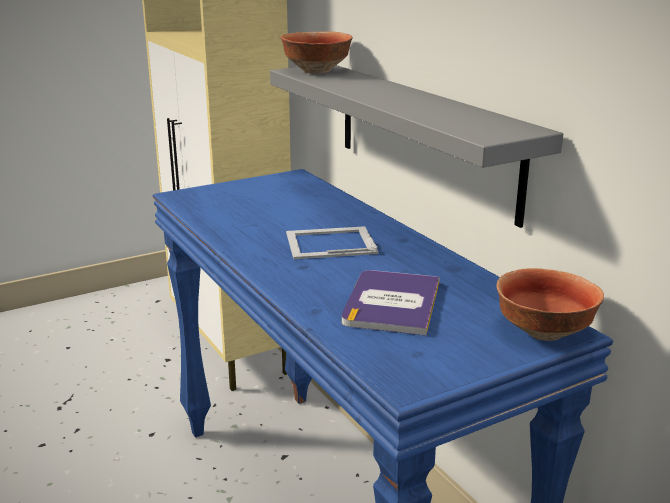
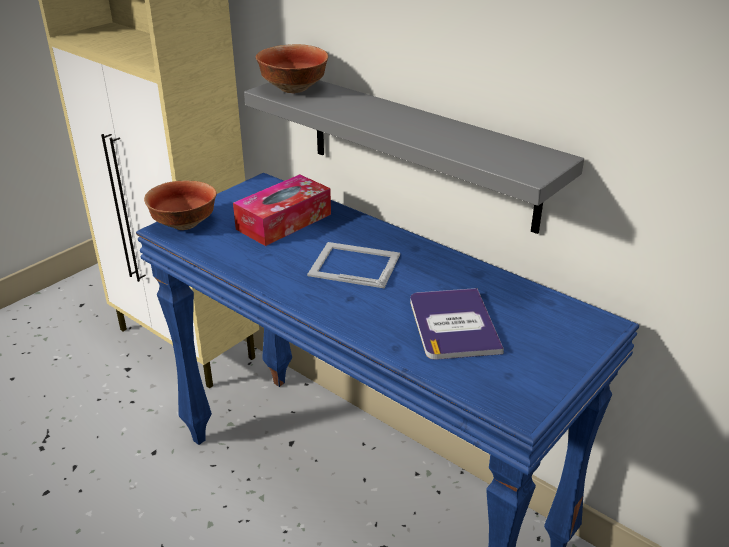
camera: 20 degrees left, 10 degrees up
(289, 204) = (284, 221): none -> tissue box
(329, 243) = (353, 264): picture frame -> picture frame turned 45 degrees clockwise
(543, 331) = (587, 328): bowl -> bowl (184, 223)

